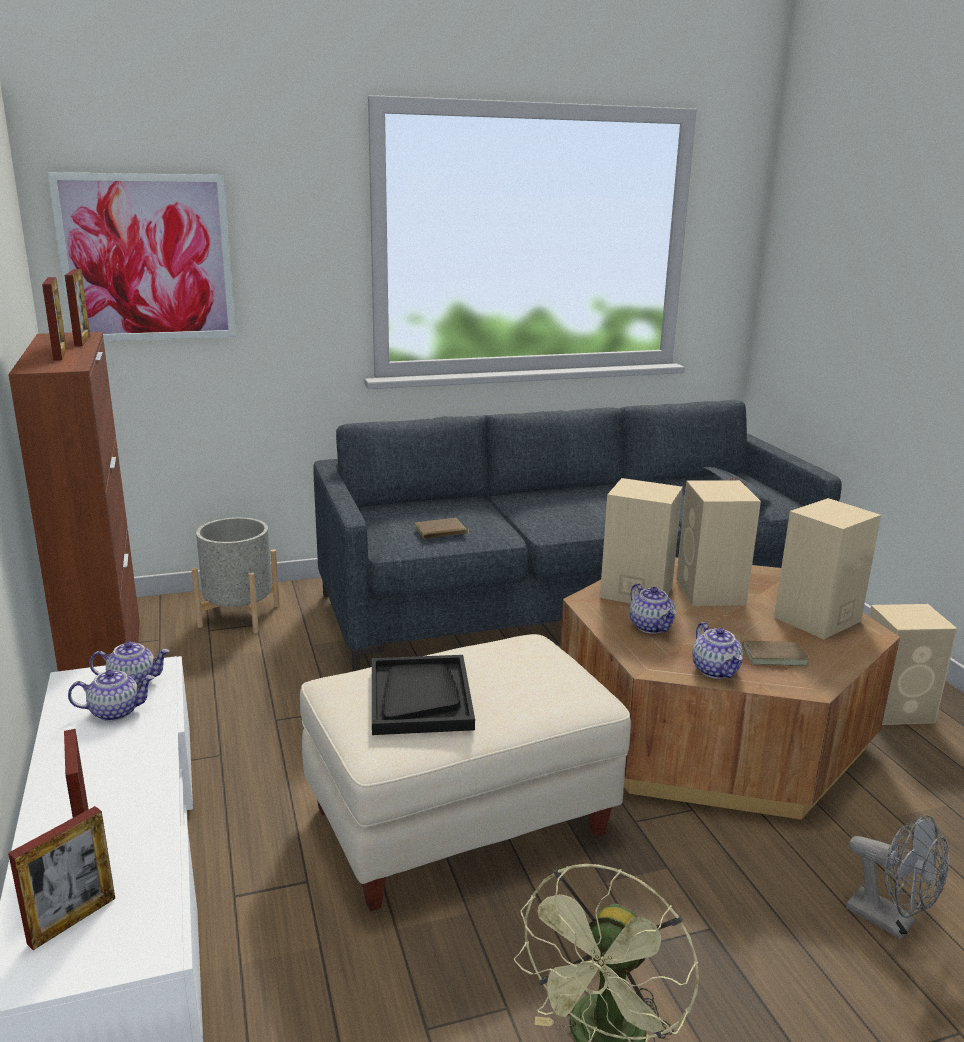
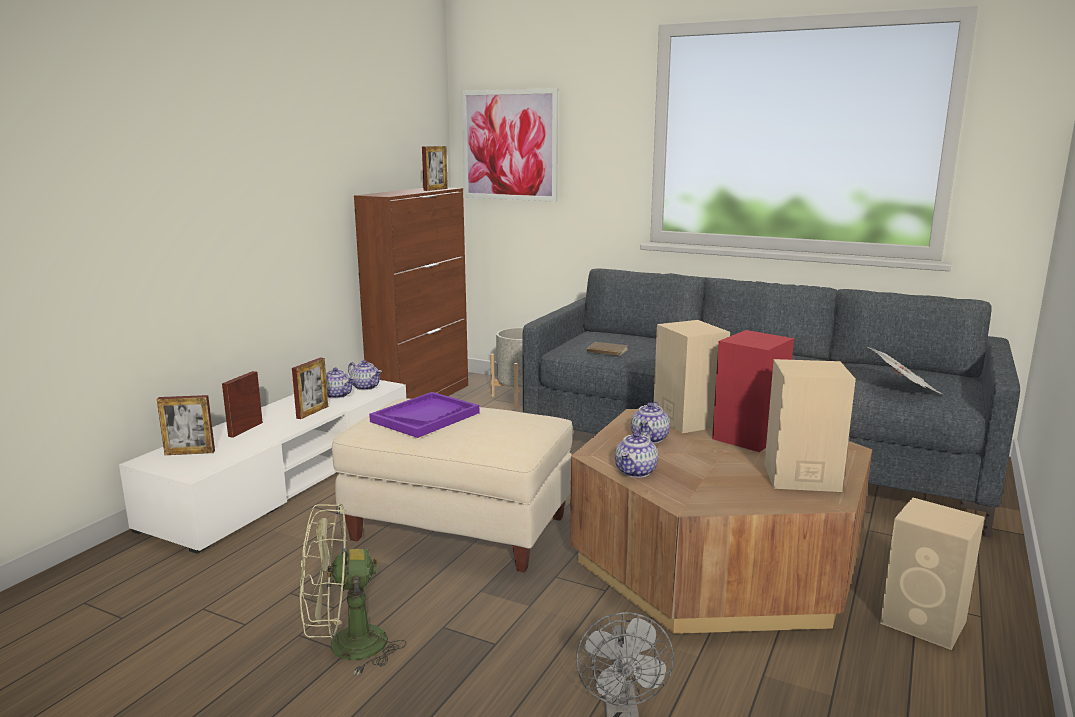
camera: 45 degrees right, 5 degrees down
(60, 354) = (403, 192): picture frame -> picture frame (312, 412)
(420, 697) = (425, 417): black tray -> purple tray
(710, 592) = (747, 437): beige speaker -> red speaker
(773, 655) = (703, 480): brown book -> none

